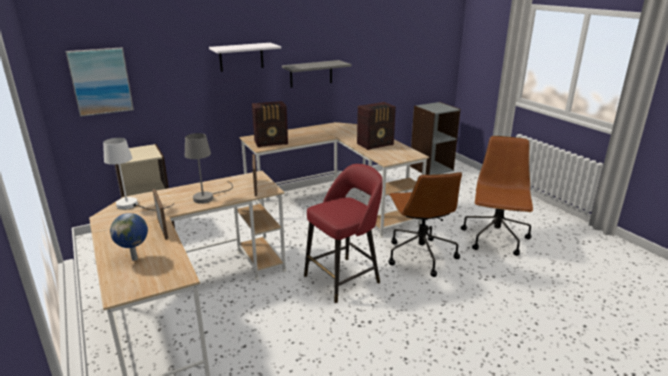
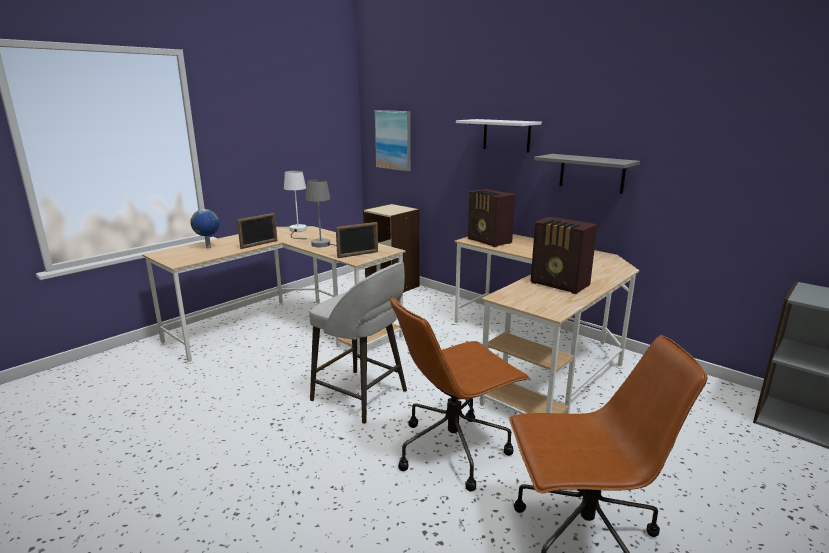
camera: 70 degrees right, 5 degrees down
(344, 278) = (361, 396): red stool -> grey stool

